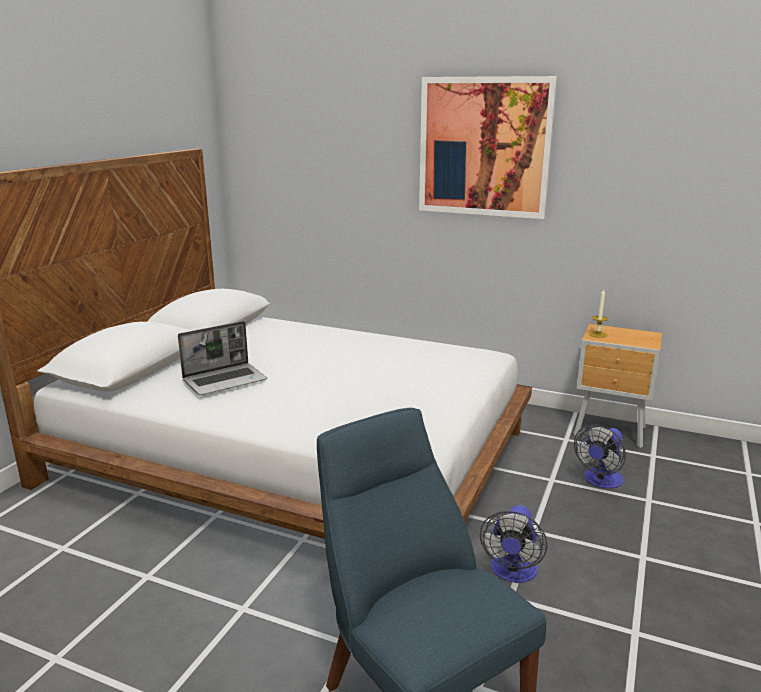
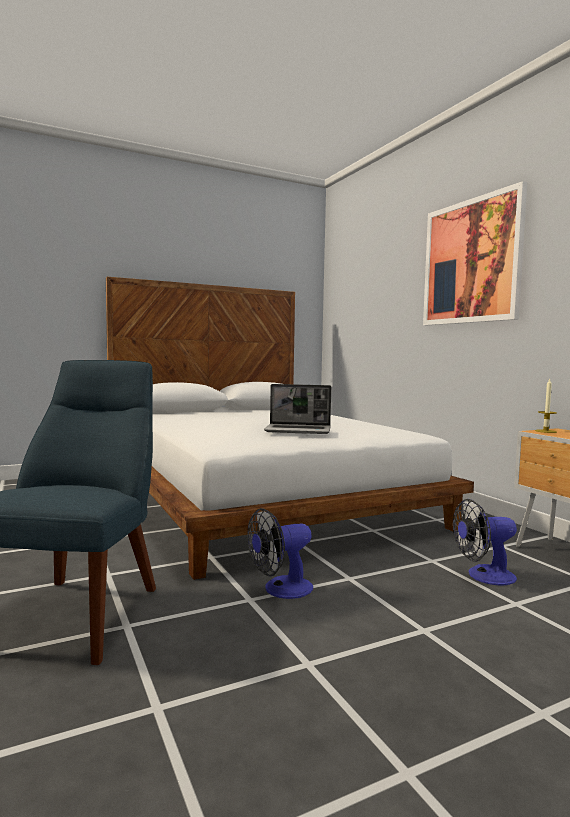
camera: 40 degrees right, 15 degrees down
(225, 380) = (207, 416): laptop -> laptop (299, 430)

